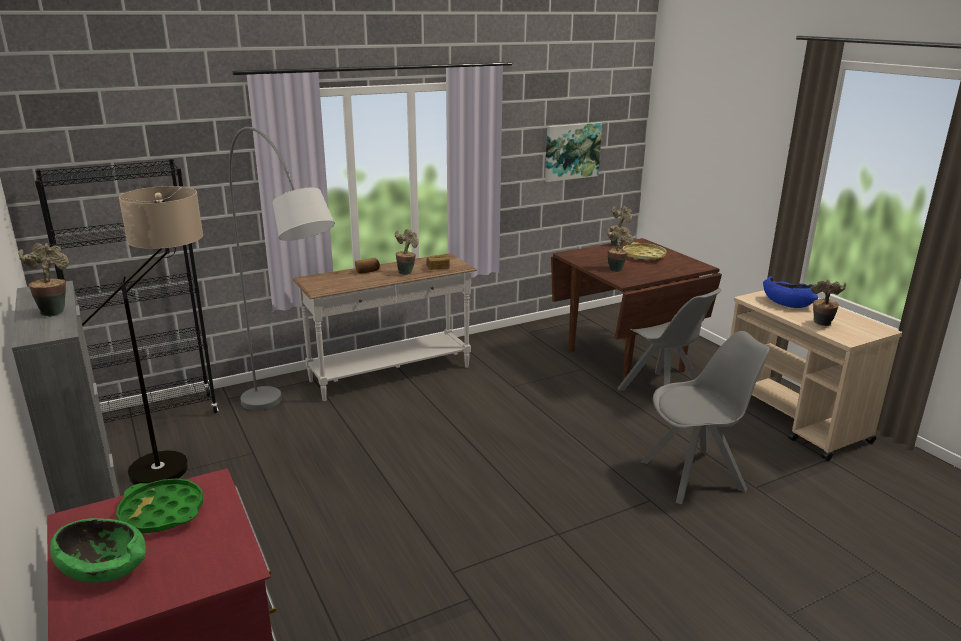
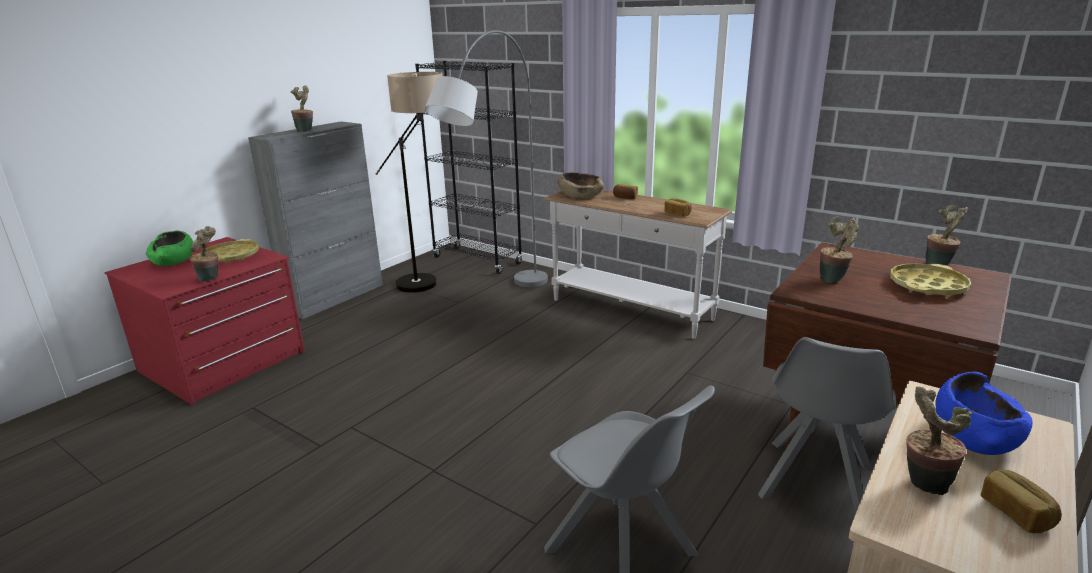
camera: 65 degrees right, 0 degrees up
(162, 512) = (231, 256): green tray -> yellow tray
(333, 283) = (580, 196): none -> brown bowl
(406, 272) = (647, 207): potted plant -> potted plant (210, 279)
(572, 151) = (971, 118): picture -> none
(843, 317) = (1016, 513): none -> bread

